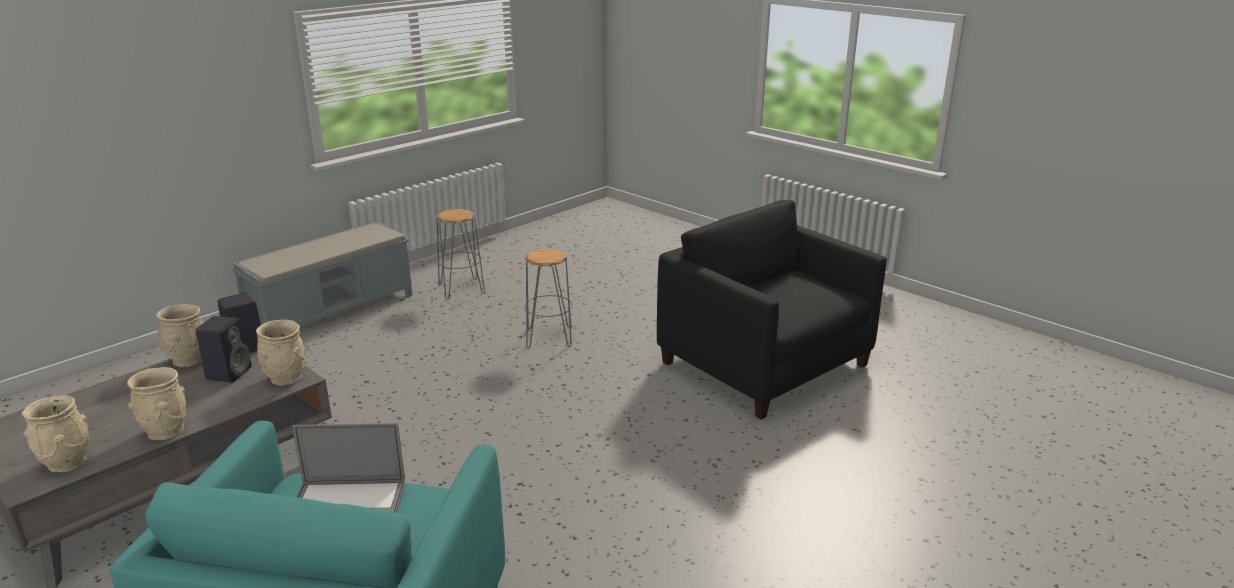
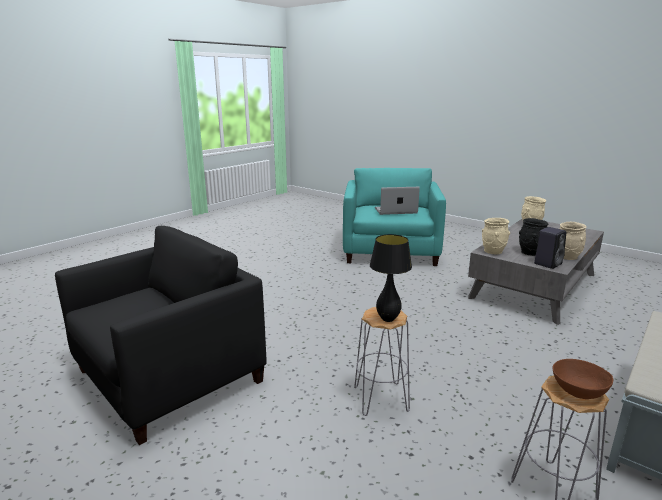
camera: 175 degrees right, 5 degrees down
(165, 431) = (511, 233): beige vase -> none
(229, 372) = (530, 252): black speaker -> black vase
(454, 213) = (578, 390): none -> brown bowl
(545, 251) = (388, 319): none -> black table lamp
(765, 364) = (169, 376): black armchair -> black armchair turned 90 degrees counterclockwise

